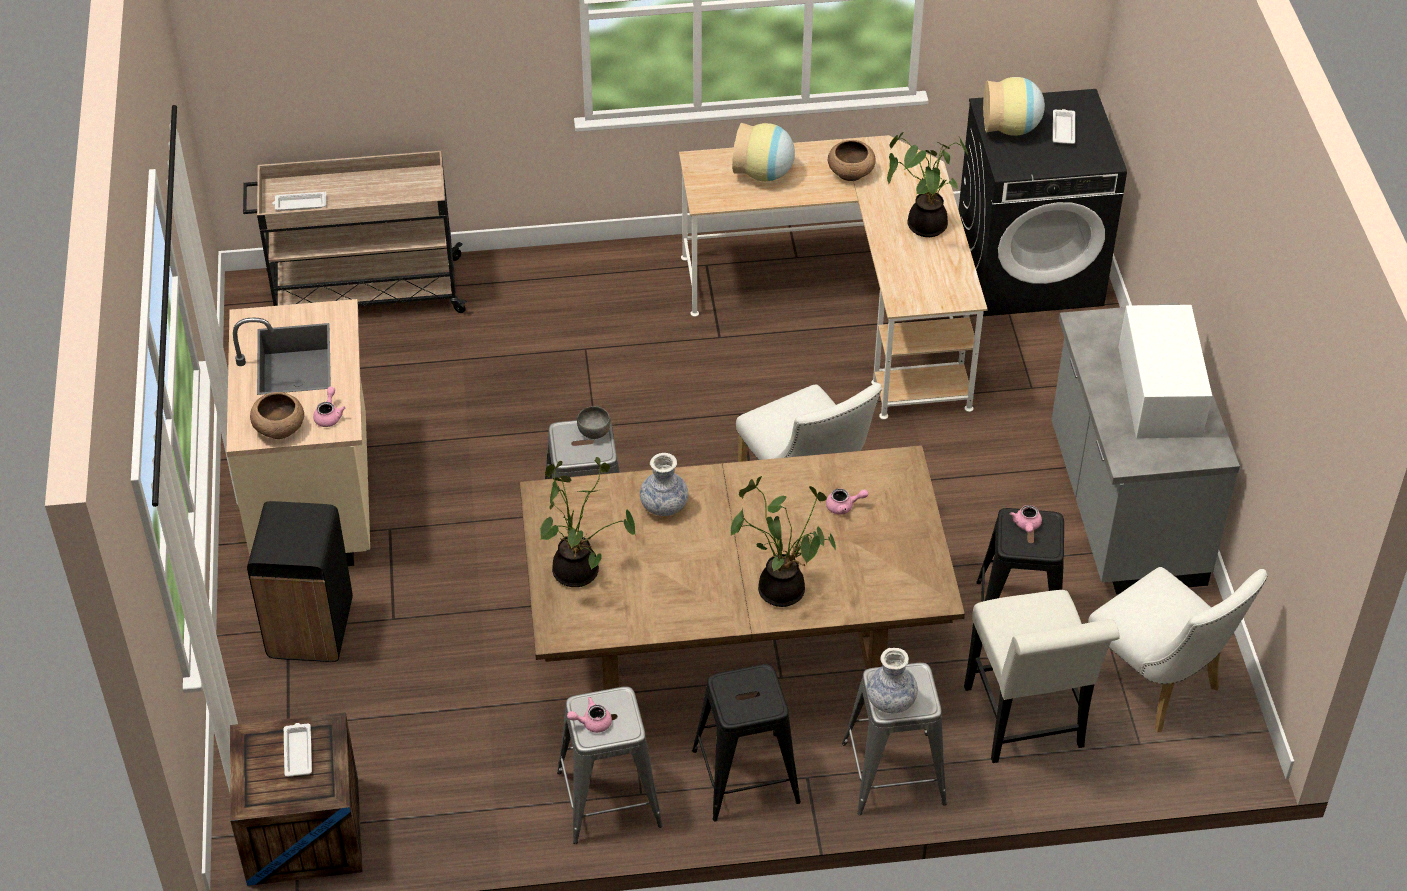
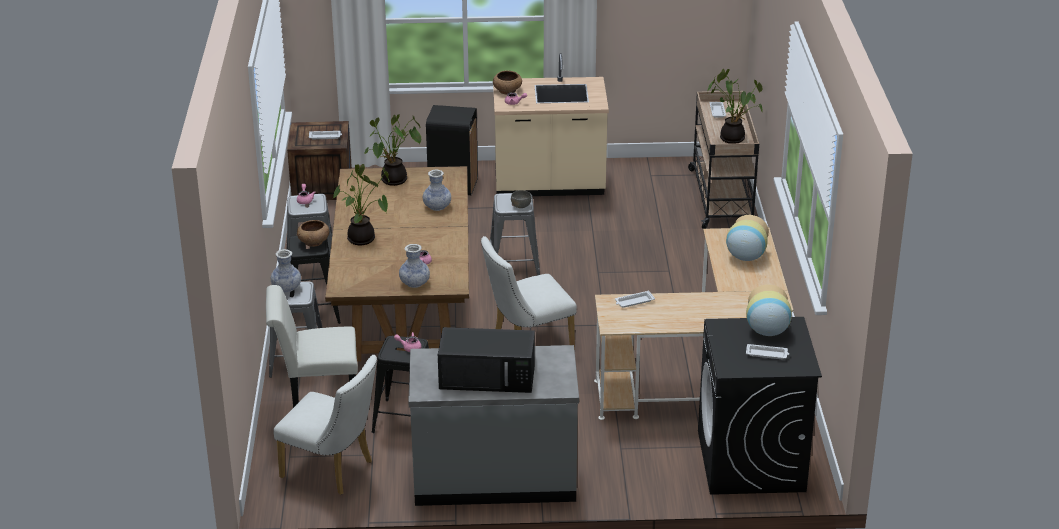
camera: 95 degrees right, 15 degrees down
(851, 173) = (748, 290): brown bowl -> brown bowl (313, 242)
(900, 278) = (634, 302): none -> white tray
(904, 509) = (414, 283): none -> vase
(923, 224) = (690, 315): potted plant -> potted plant (733, 138)
(1158, 686) = (333, 471): white chair -> white chair turned 120 degrees counterclockwise
(1159, 389) = (488, 376): white microwave -> black microwave

